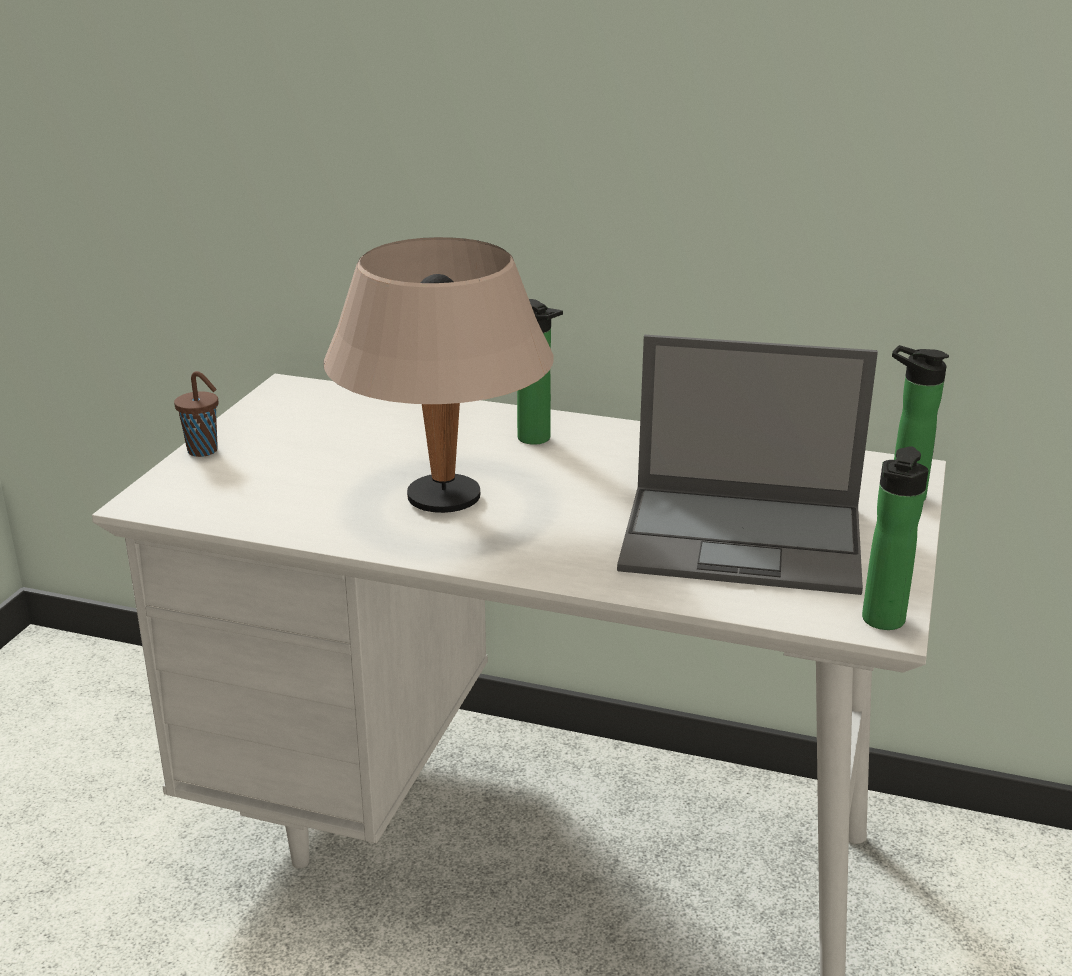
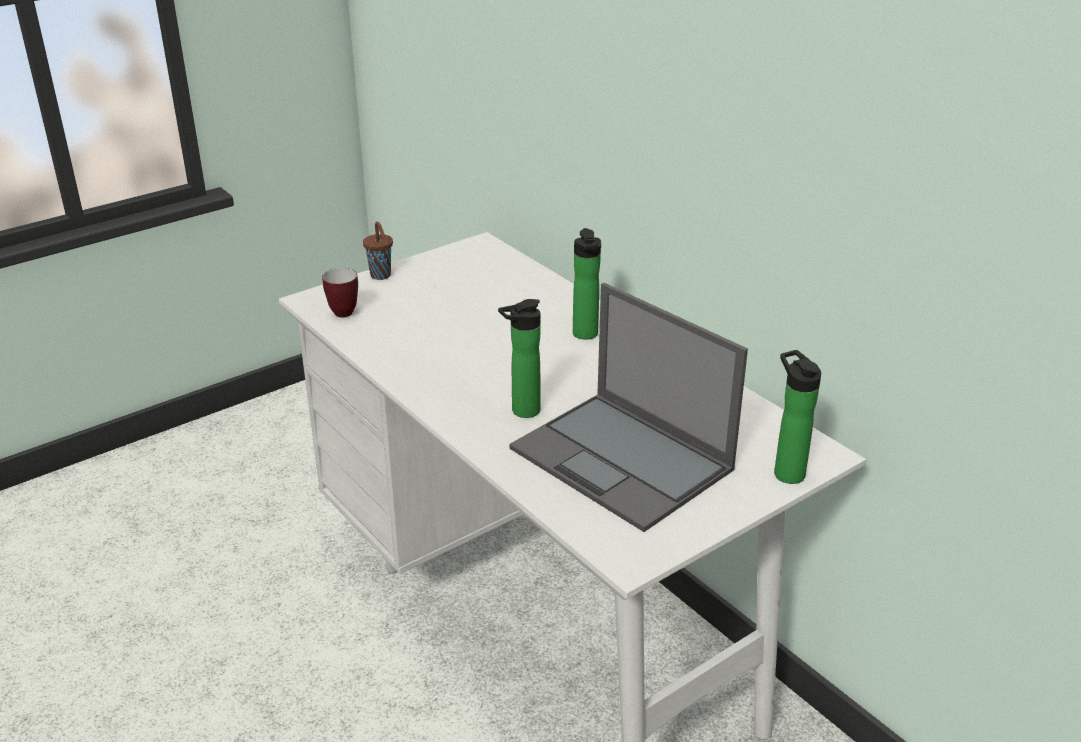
camera: 35 degrees right, 5 degrees up
(206, 501) = (342, 311): none -> mug
(445, 499) = (473, 358): beige table lamp -> none
(881, 623) = (629, 557): bottle -> bottle (521, 411)

